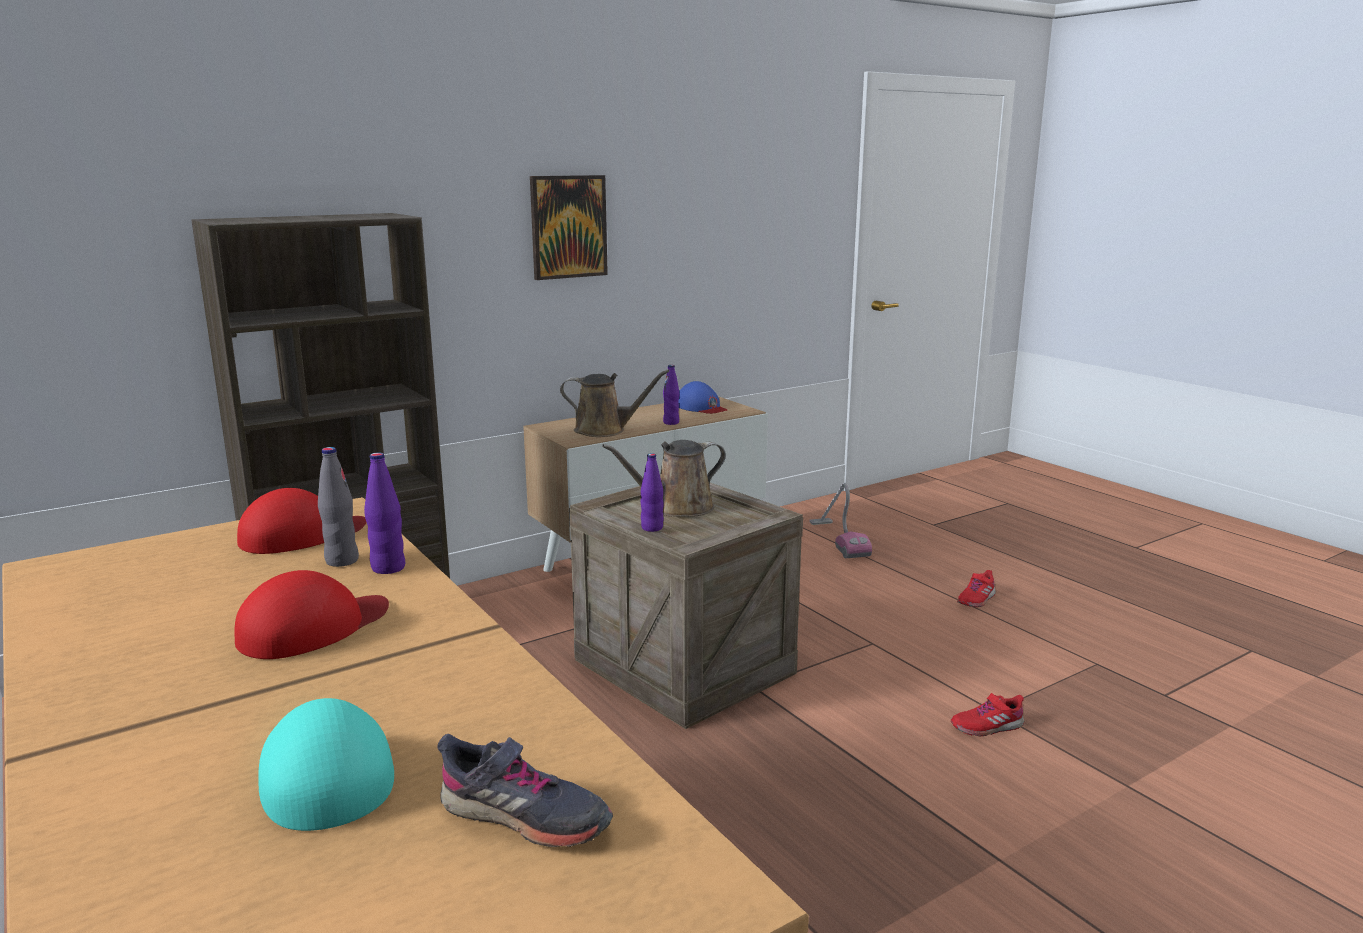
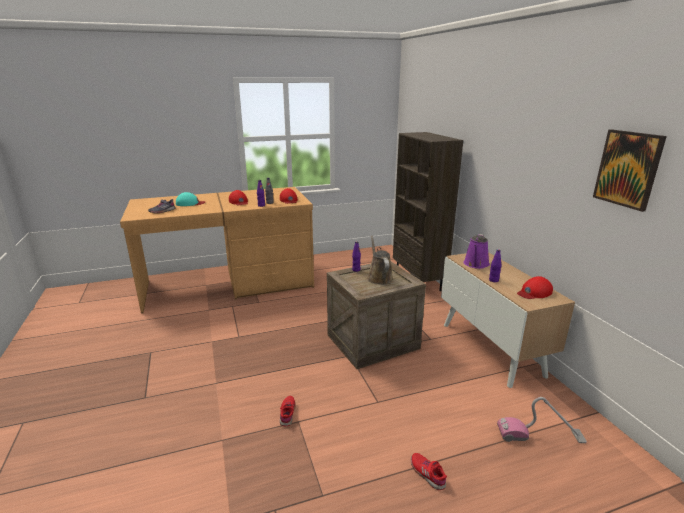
camera: 105 degrees right, 5 degrees up
(568, 227) = (522, 163): picture -> picture (628, 169)
(605, 430) = (476, 264): brown watering can -> purple watering can
(701, 407) = (534, 292): blue cap -> red cap

